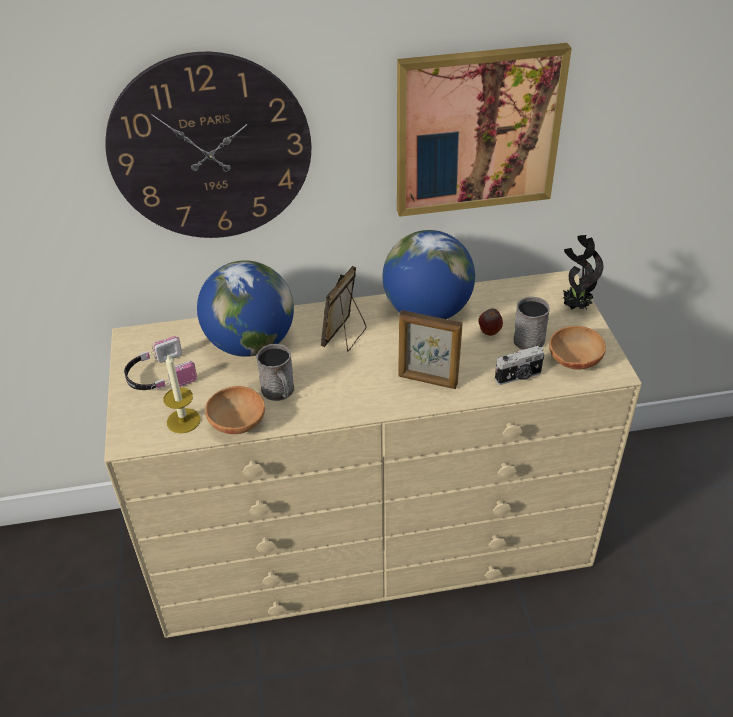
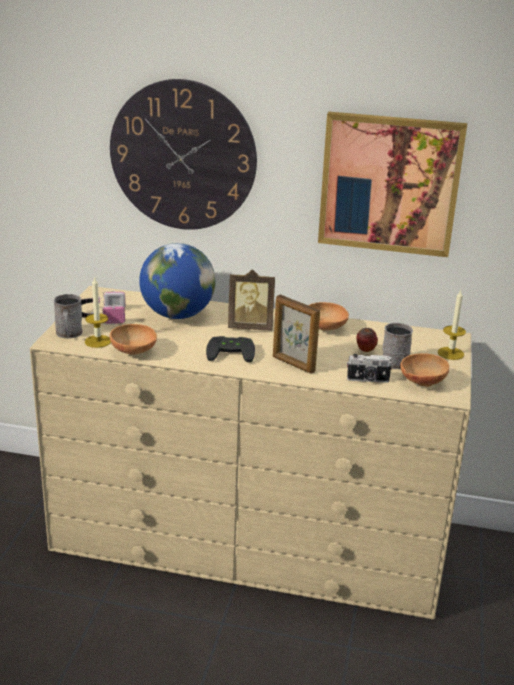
camera: 20 degrees right, 15 degrees down
(279, 392) = (177, 343): grey mug -> grey mug (69, 334)
(345, 336) = (250, 327): picture frame -> picture frame turned 135 degrees counterclockwise
(348, 384) = (231, 352): none -> black game controller
(427, 312) = (326, 329): globe -> brown bowl
(574, 307) = (450, 353): potted plant -> candle

